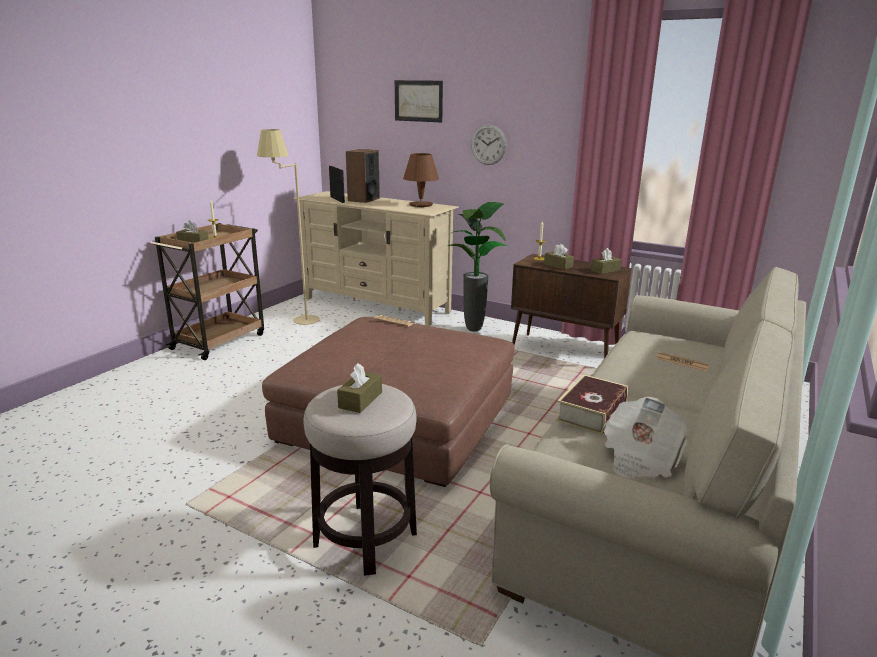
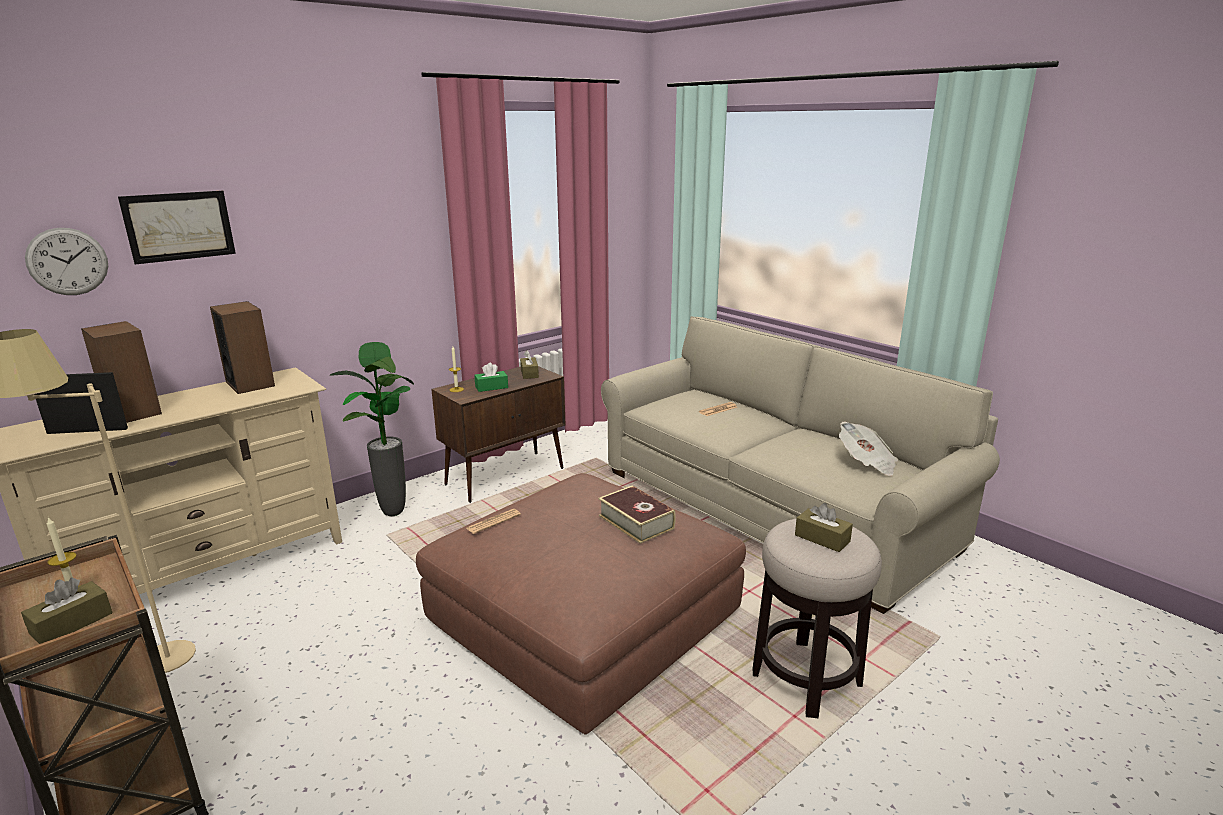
camera: 70 degrees left, 0 degrees up
(421, 205) = (250, 384): brown table lamp -> speaker
(488, 144) = (321, 272): wall clock -> wall clock (67, 261)
(558, 265) = (491, 387): brown tissue box -> green tissue box
(591, 412) = (796, 462): book -> book (636, 522)

